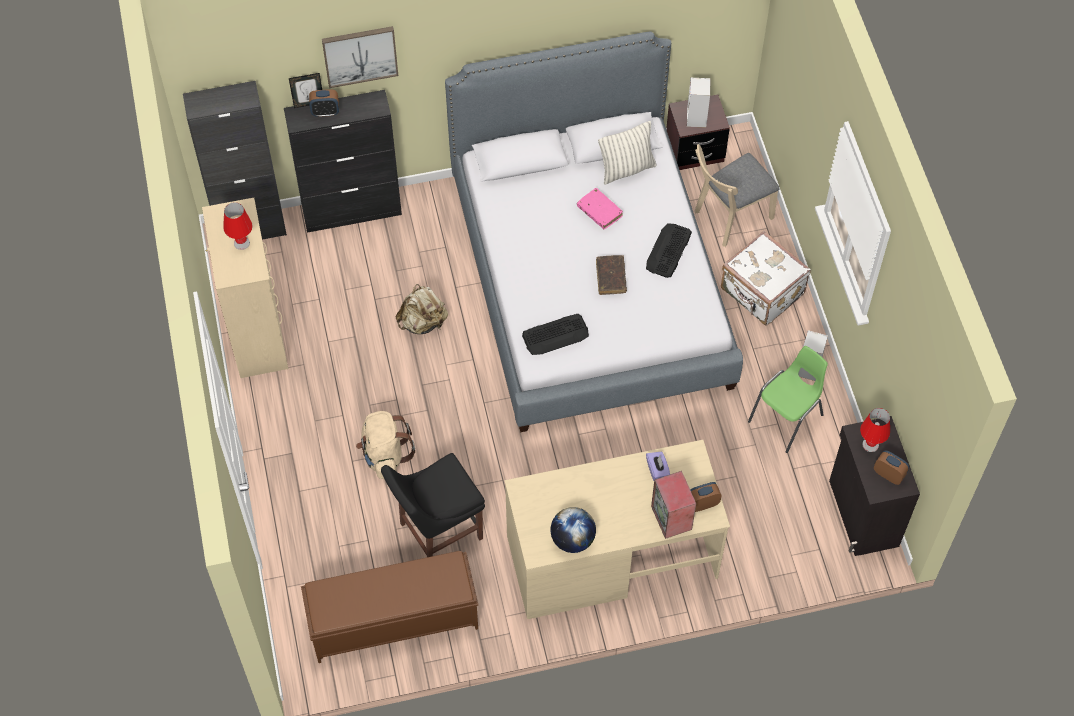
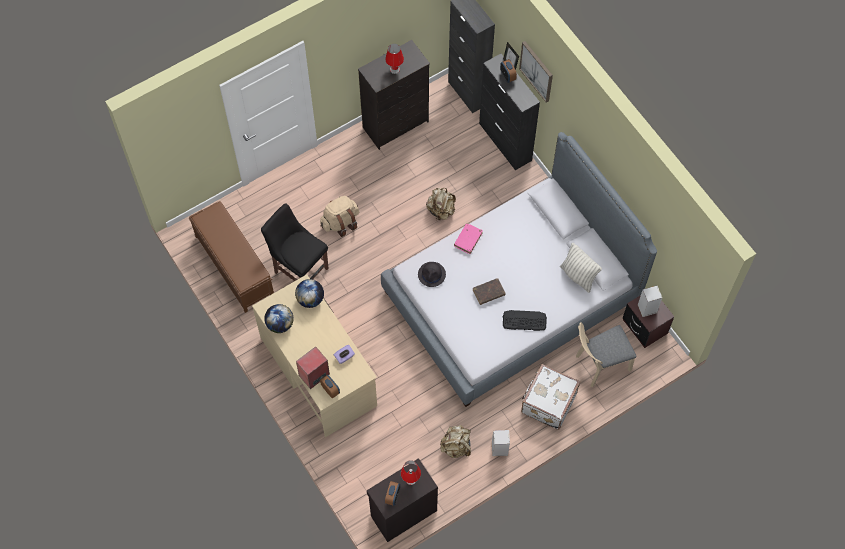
camera: 70 degrees right, 5 degrees up
(258, 333) = (396, 125): beige dresser -> black dresser
(548, 487) = (310, 299): none -> globe
(555, 335) = (432, 274): keyboard -> black hat
(599, 211) = (537, 270): pink book -> pink book (468, 240)
(729, 217) = (599, 365): beige chair -> beige chair turned 60 degrees counterclockwise
(787, 418) = (456, 446): green chair -> beige backpack

